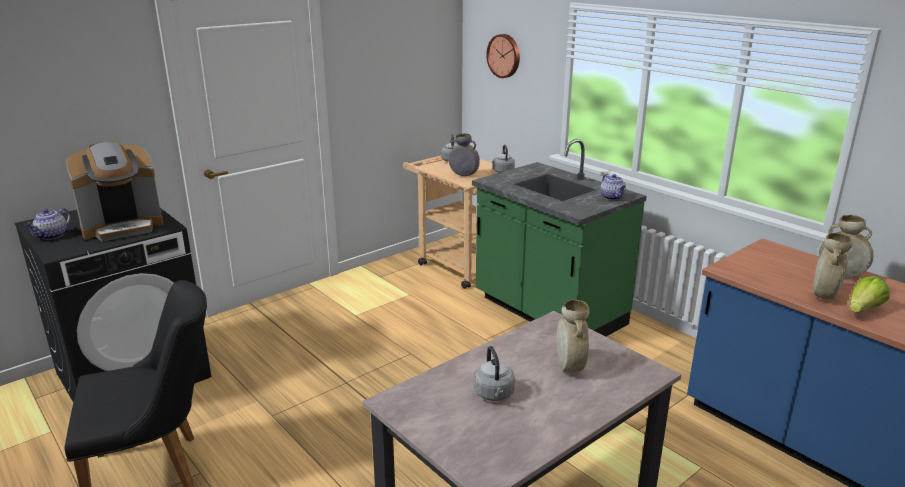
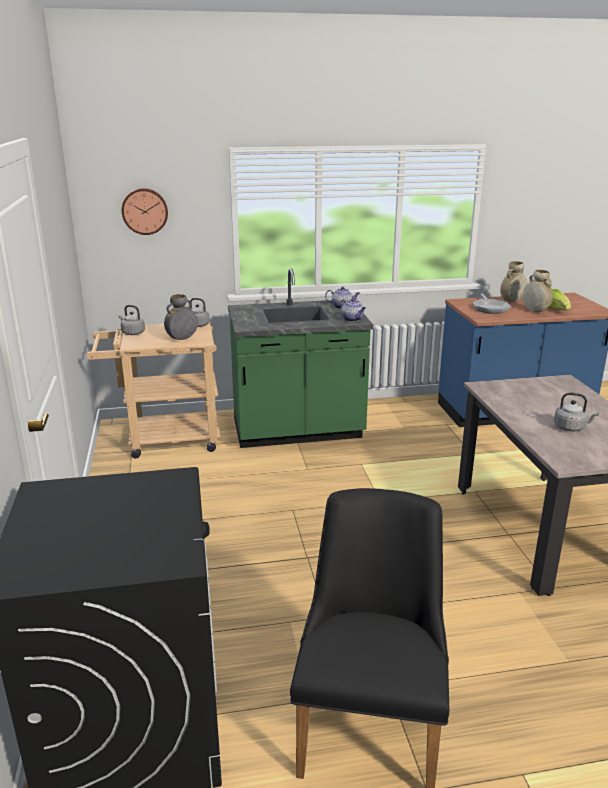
camera: 60 degrees left, 0 degrees up
(52, 236) = (98, 565): teapot -> teapot (353, 319)
(123, 227) = (138, 506): coffee machine -> none
(569, 367) = (546, 398): beige vase -> none
(776, 267) = (490, 308): none -> frying pan

